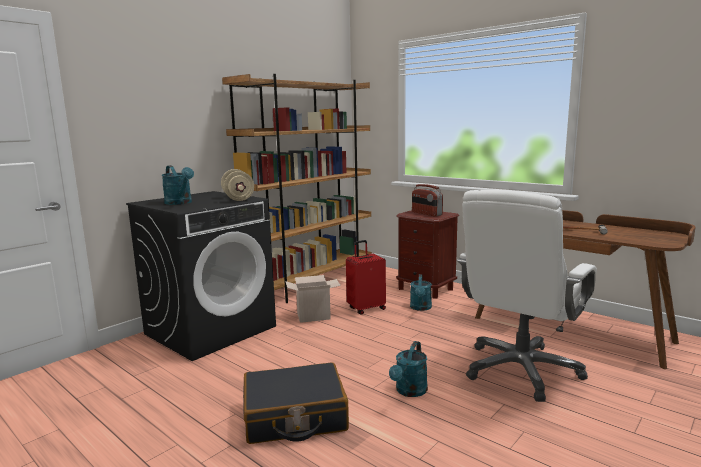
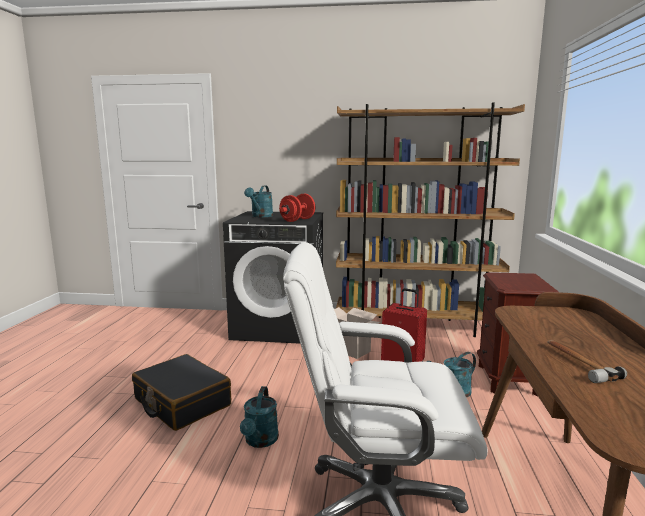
camera: 55 degrees right, 0 degrees up
(238, 199) = (297, 220): beige dumbbell -> red dumbbell
(409, 391) = (260, 441): turquoise watering can -> turquoise watering can turned 75 degrees counterclockwise
(426, 214) = (516, 281): radio -> none

